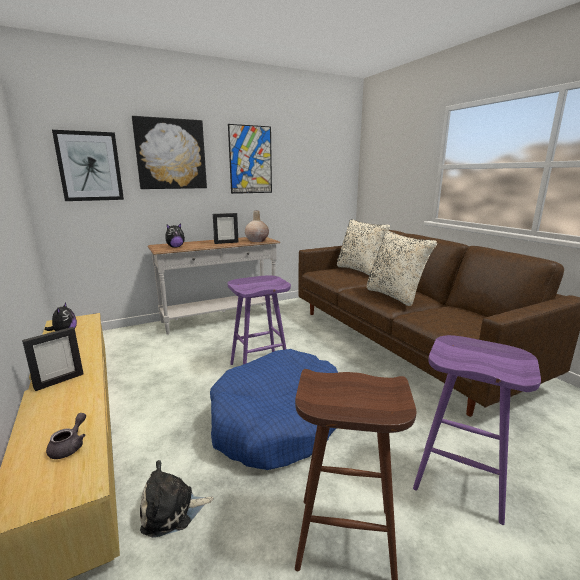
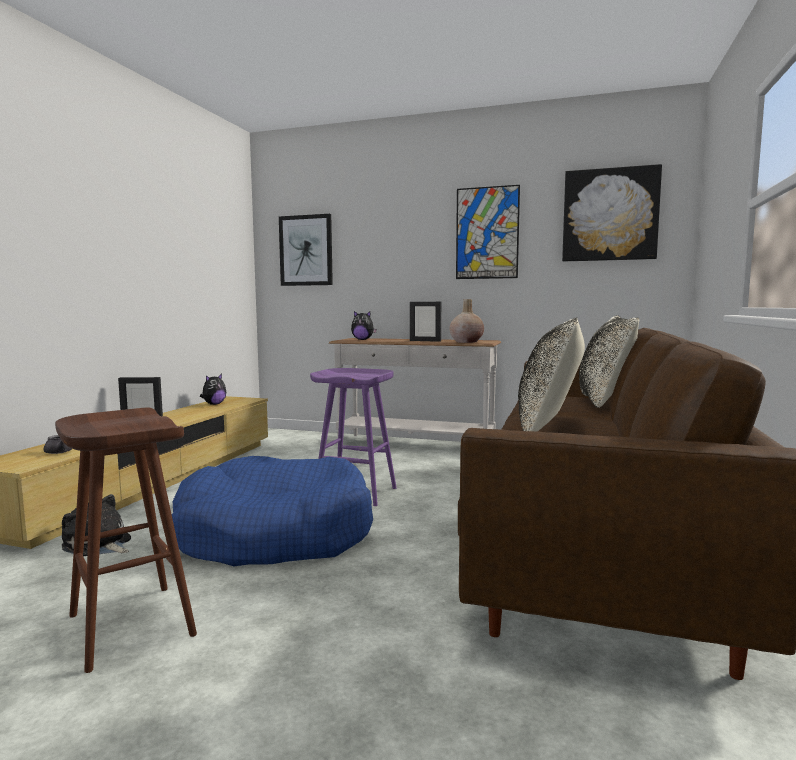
camera: 45 degrees right, 10 degrees down
(171, 154) = (385, 232): picture -> picture (610, 215)
(461, 481) = (311, 668): purple stool -> none

